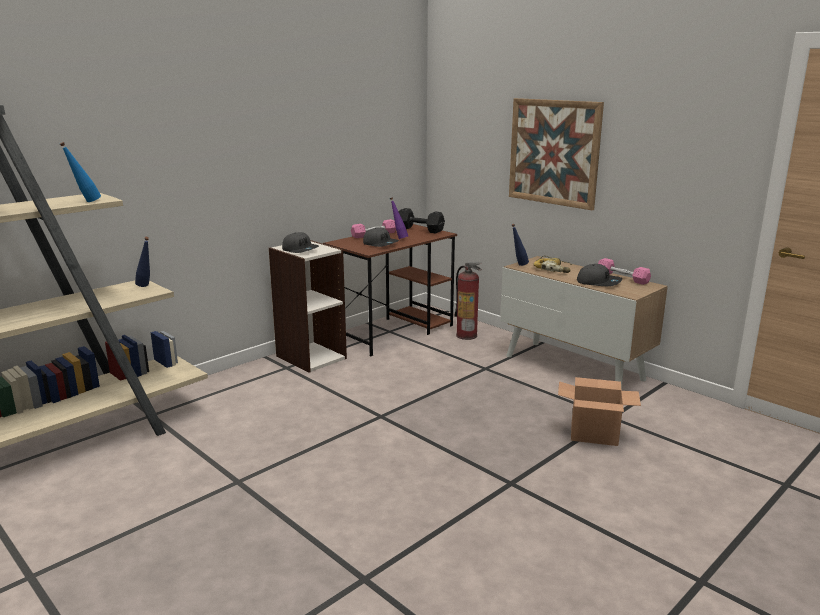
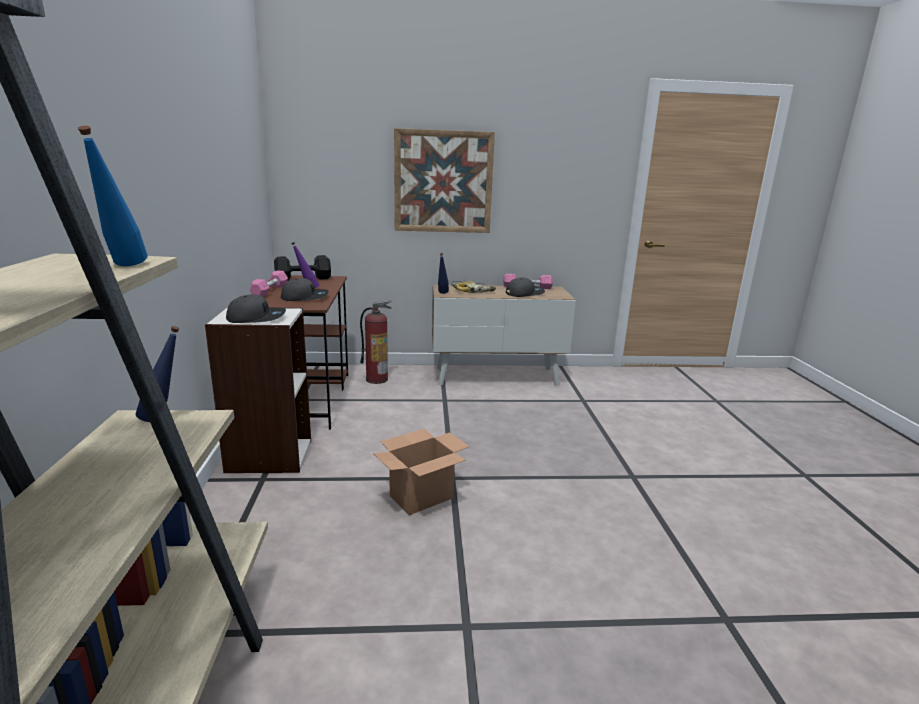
camera: 50 degrees left, 0 degrees up
(594, 435) = (599, 416): cardboard box -> cardboard box (422, 497)

